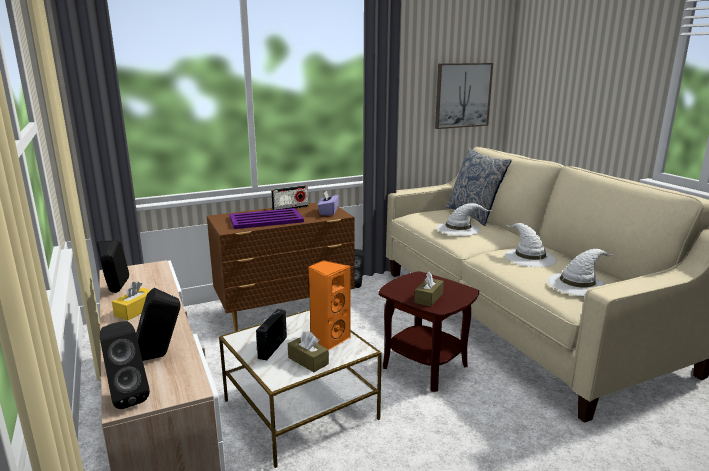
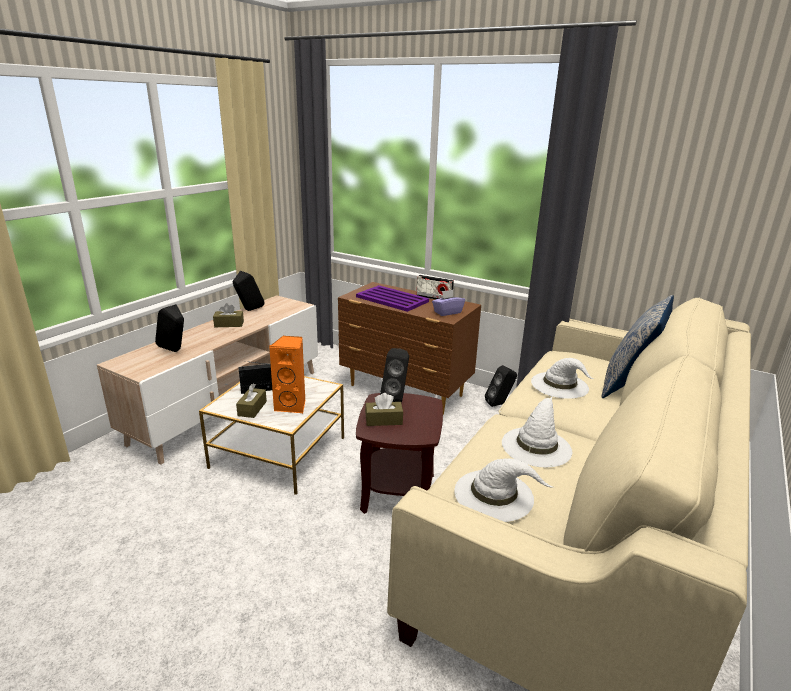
camera: 55 degrees right, 5 degrees up
(127, 397) = (125, 360): black speaker -> black speaker (397, 399)
(136, 310) = (229, 324): yellow tissue box -> brown tissue box
(462, 95) = (715, 219): picture -> none

